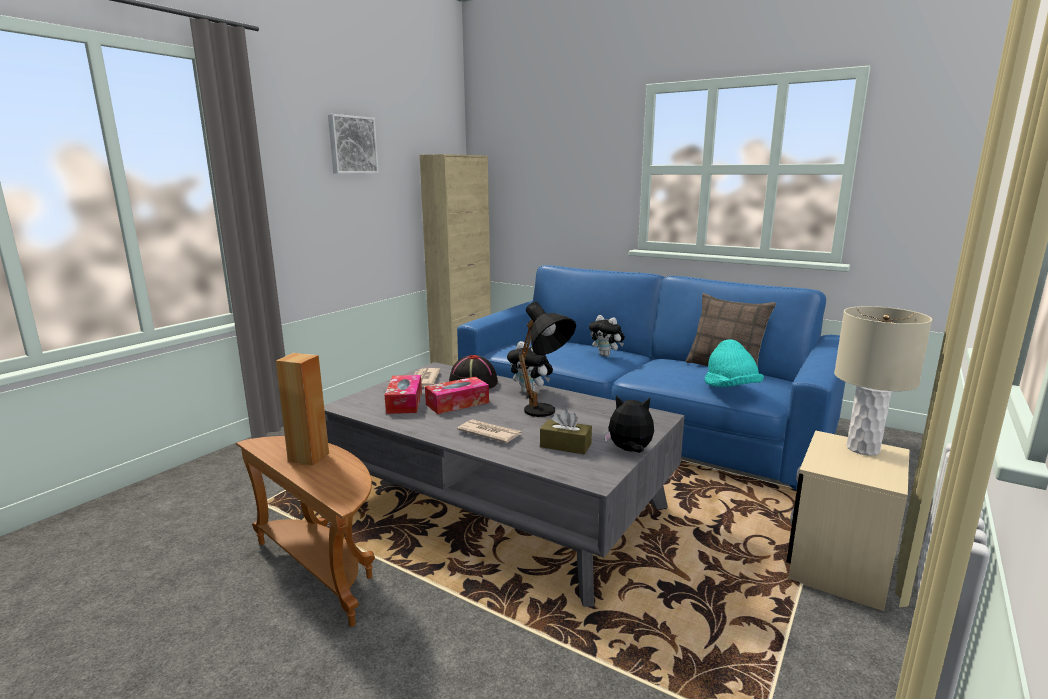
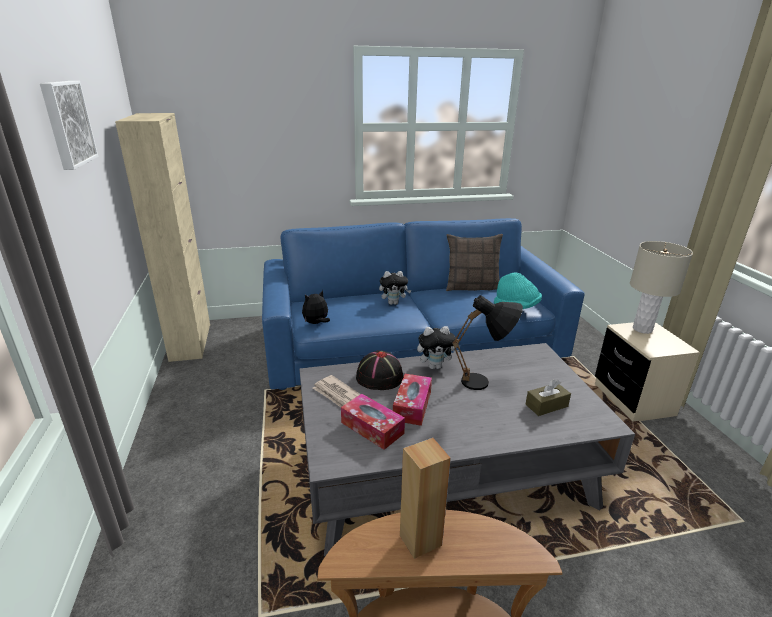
camera: 45 degrees left, 10 degrees up
(489, 433) = (490, 422): newspaper -> none
(630, 451) = (579, 389): plush toy -> plush toy (316, 323)

